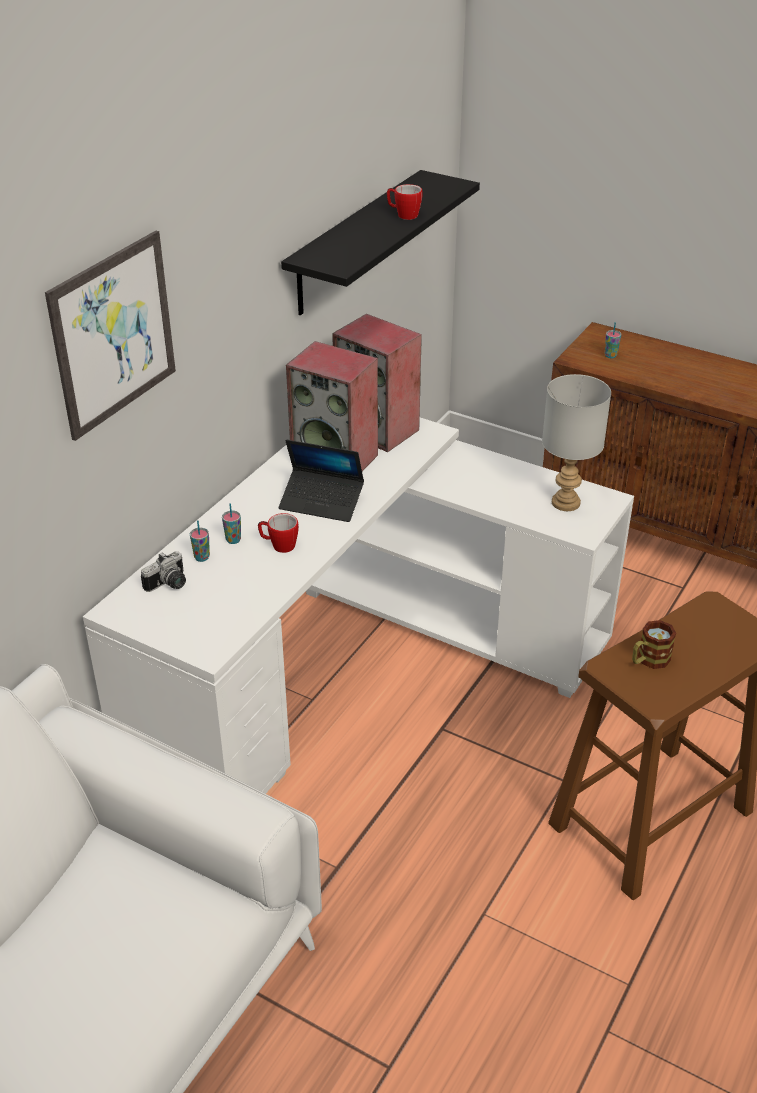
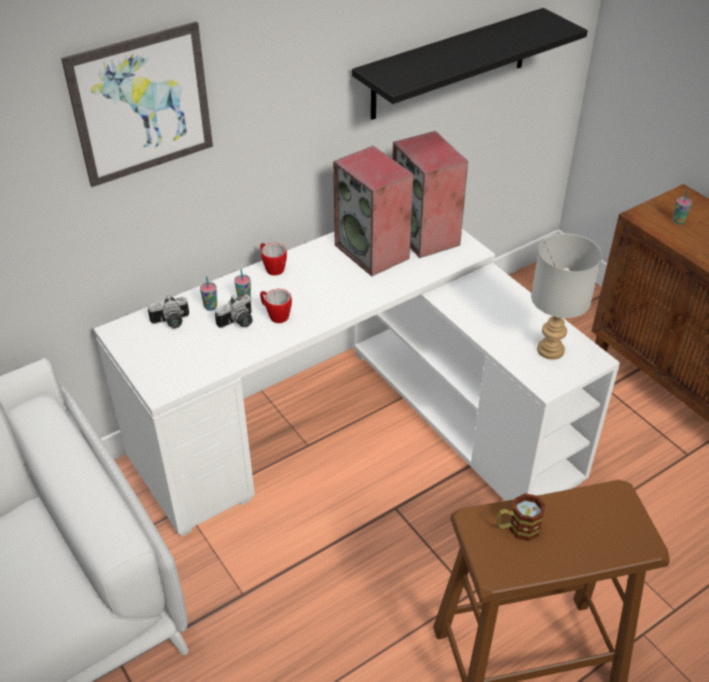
camera: 25 degrees right, 5 degrees up
(244, 564) = (238, 323): none -> camera
(322, 502) = (335, 287): laptop -> none
(403, 215) = (491, 47): mug -> mug (272, 268)

